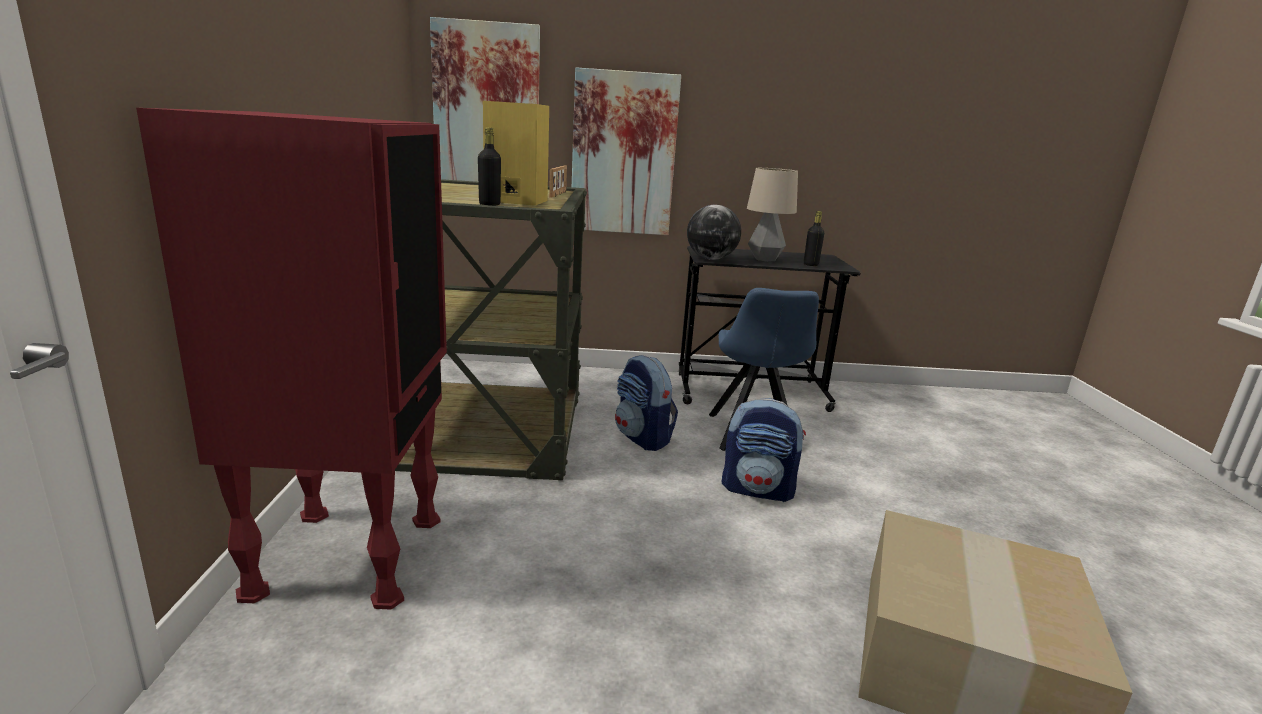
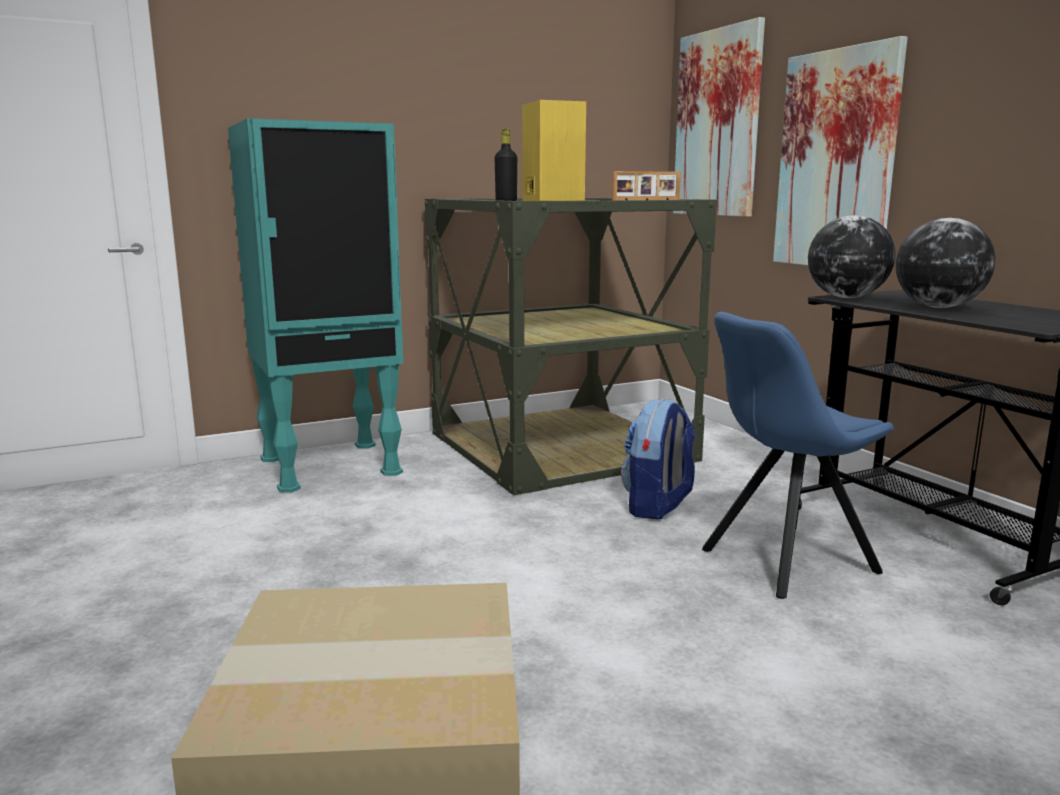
camera: 65 degrees right, 5 degrees down
(351, 553) = (332, 465): red cabinet -> turquoise cabinet
(758, 489) = (634, 586): backpack -> none
(765, 259) = (939, 307): table lamp -> globe
(810, 265) = (993, 319): black bottle -> none

